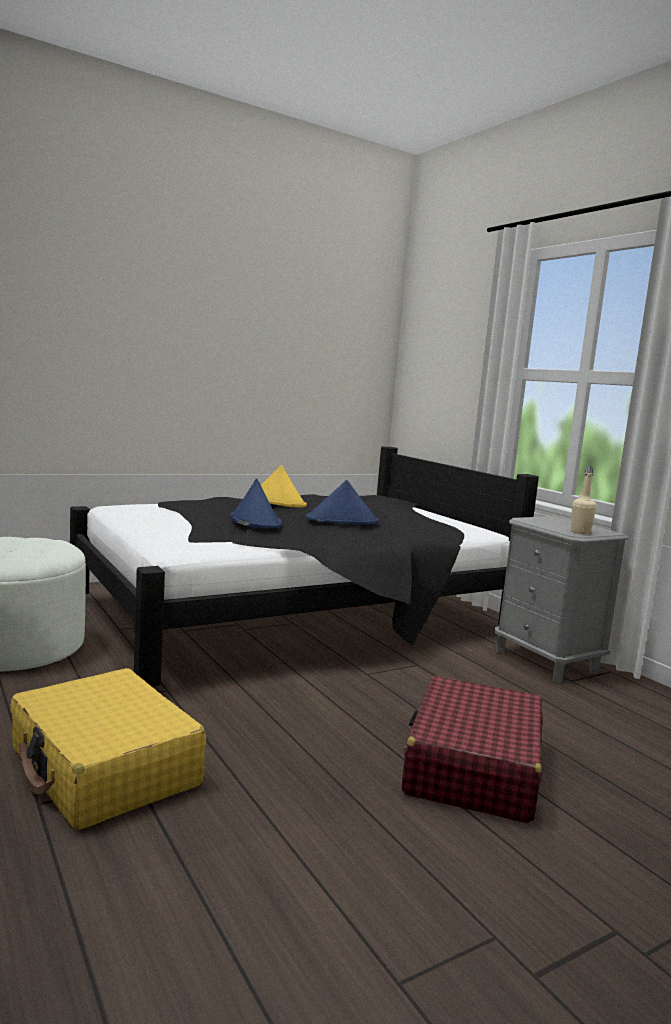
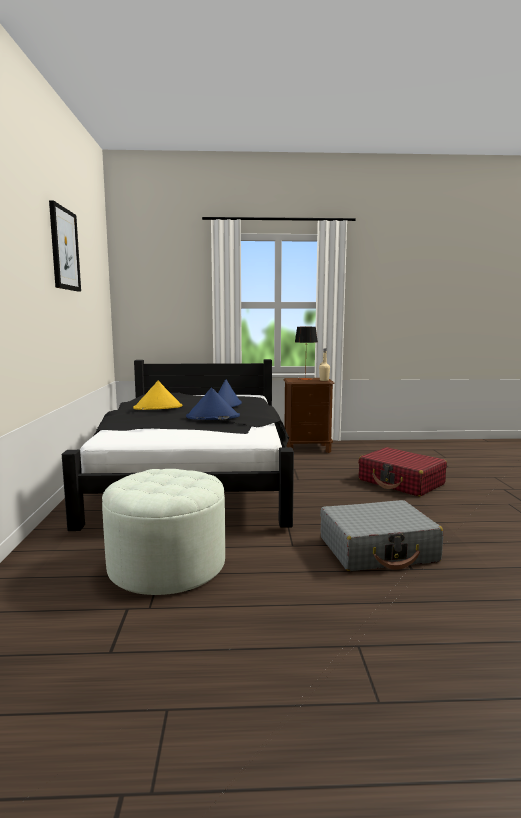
camera: 60 degrees left, 0 degrees up
(104, 768) = (378, 550): yellow suitcase -> grey suitcase
(235, 293) = (64, 249): none -> picture
(546, 661) = (307, 448): grey nightstand -> brown nightstand
(567, 524) = (305, 379): none -> table lamp

